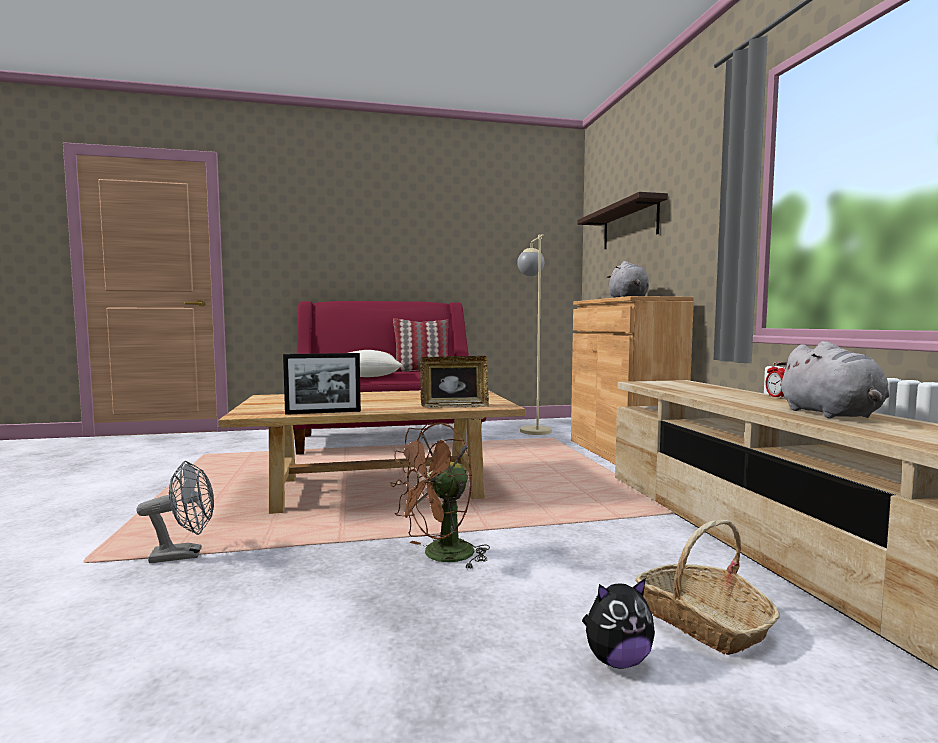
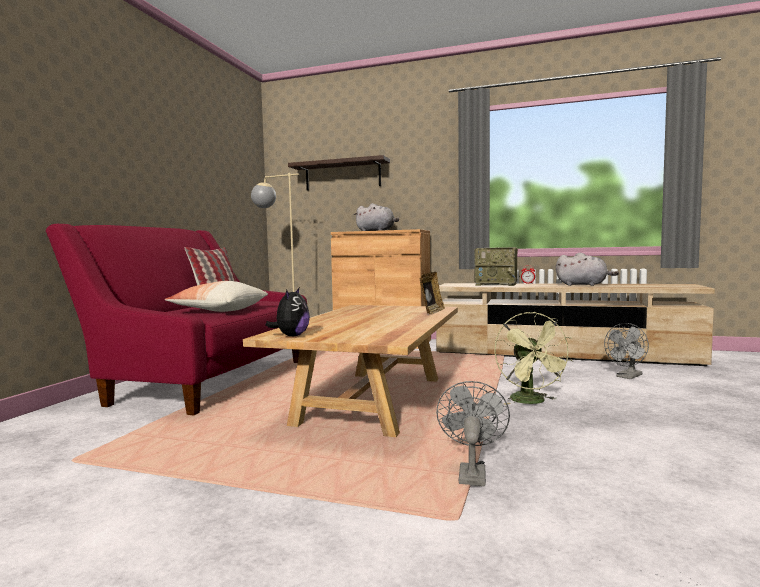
camera: 60 degrees left, 0 degrees up
(323, 412) = (415, 328): picture frame -> none
(440, 556) = (532, 402): brown fan -> green fan
(616, 660) = (659, 393): plush toy -> plush toy (291, 336)
(703, 622) = (627, 377): basket -> grey fan
(713, 391) = (497, 284): none -> radio

